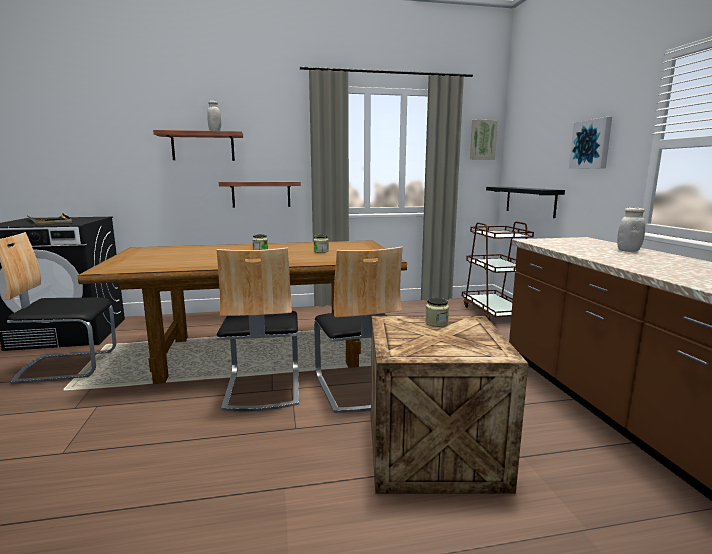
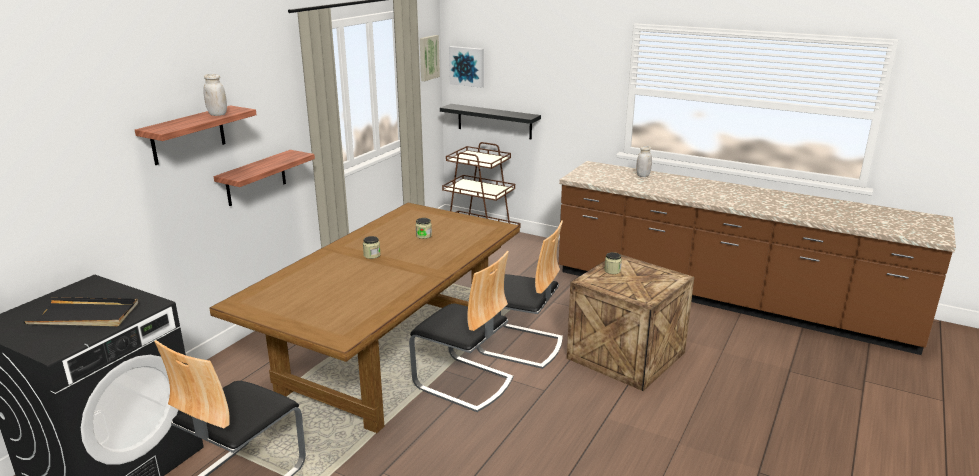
camera: 50 degrees left, 10 degrees up
(591, 144) = (568, 79): picture -> picture (467, 66)

